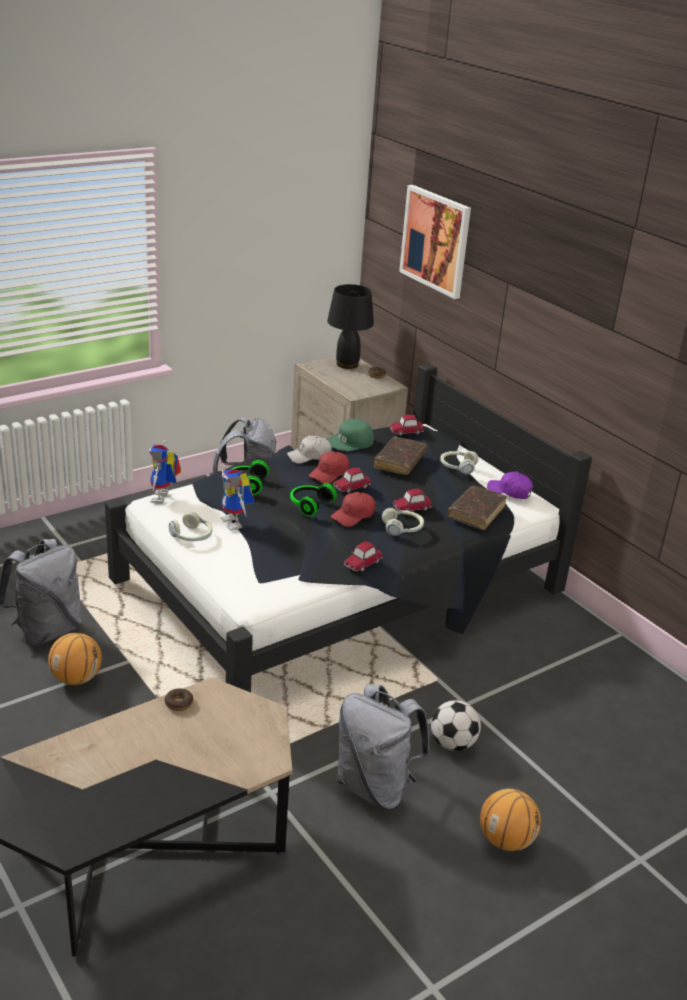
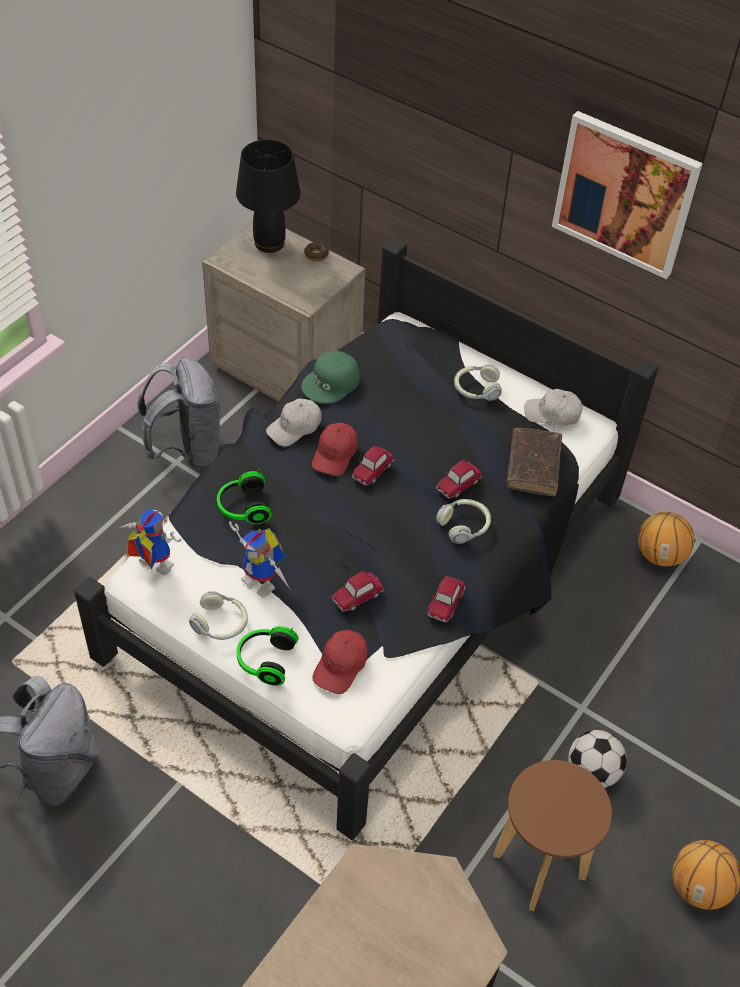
camera: 20 degrees left, 20 degrees up
(76, 678) = (132, 834): basketball -> basketball (660, 555)
(163, 499) = (150, 566): toy robot -> toy robot turned 135 degrees clockwise
(179, 703) = (336, 901): donut -> none
(309, 505) = (338, 521): headphones -> headphones (264, 660)
(353, 515) = (398, 522): red cap -> red cap (341, 665)
(375, 786) = (539, 866): grey backpack -> brown stool
(400, 461) = (406, 402): brown book -> none
(406, 431) = (388, 340): toy car -> toy car (357, 595)
(436, 240) = (386, 85): picture -> picture (625, 194)
(509, 491) = (552, 413): purple cap -> white cap

